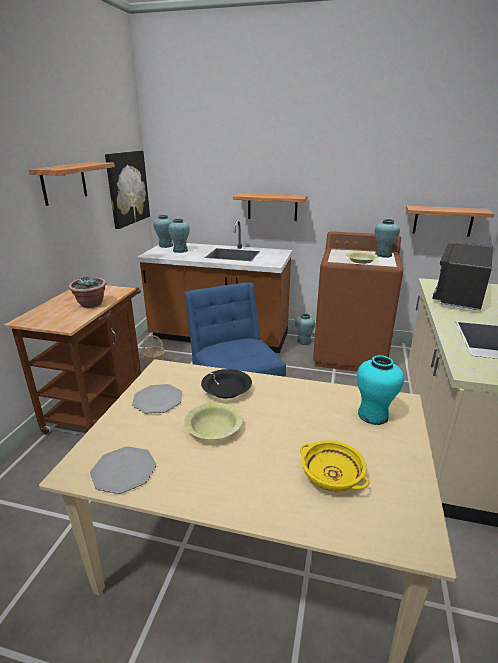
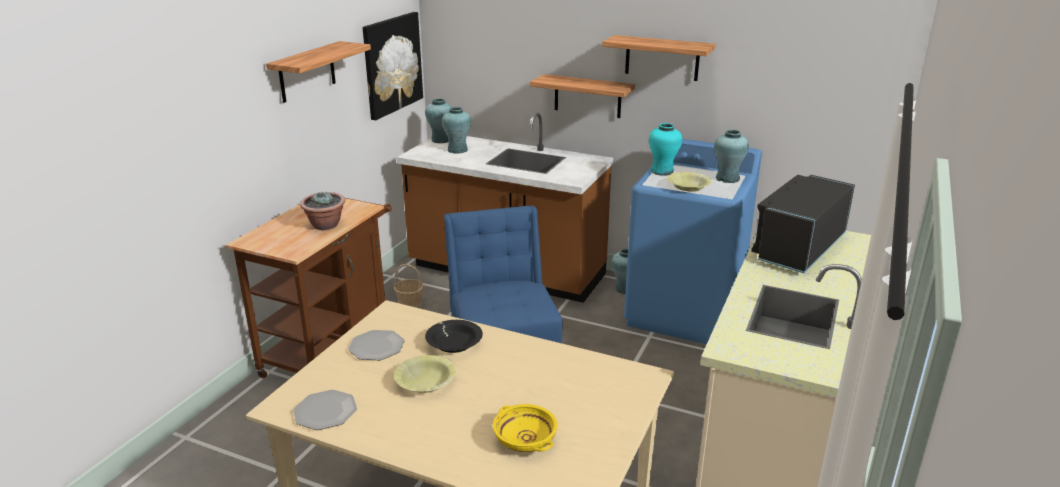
camera: 10 degrees right, 0 degrees up
(350, 354) = (684, 313): brown washing machine -> blue washing machine
(373, 415) = (604, 387): turquoise vase -> turquoise vase (662, 171)
(443, 221) = (823, 133): shelf -> shelf (662, 58)

